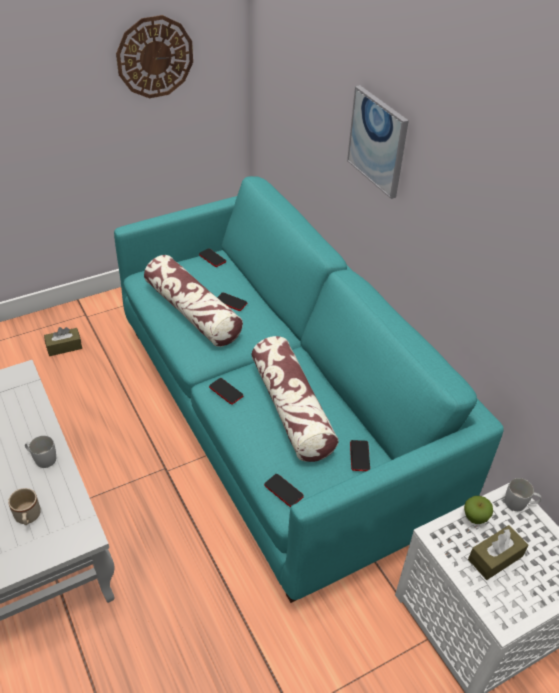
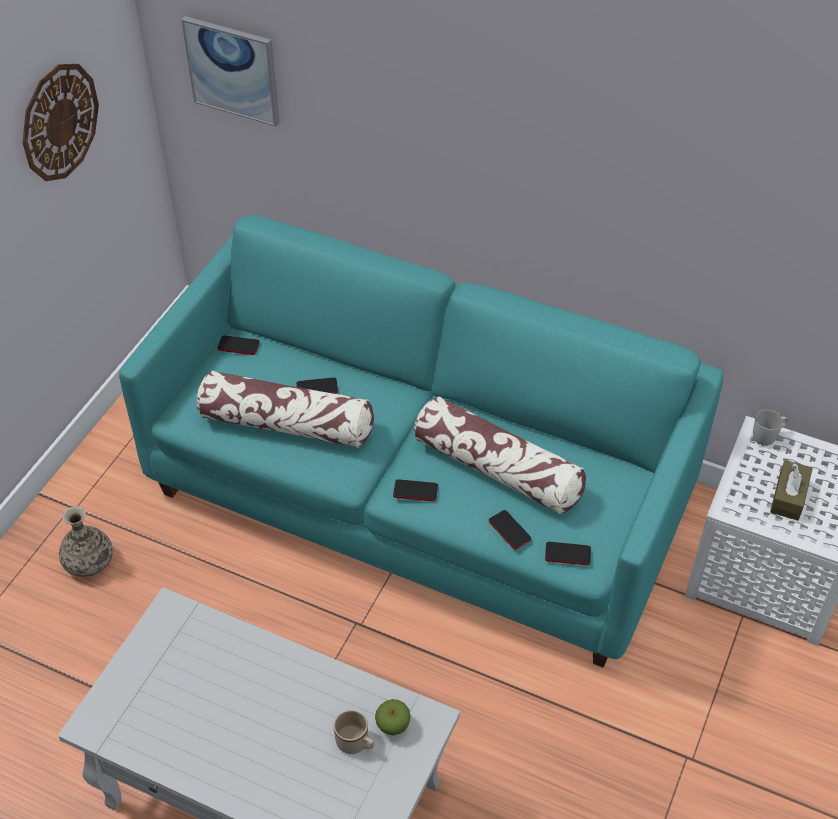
camera: 35 degrees left, 5 degrees up
(42, 458) = (302, 680): white mug -> none
(64, 347) = (89, 562): brown tissue box -> vase
(359, 456) = (602, 477): phone -> phone (509, 530)
(378, 141) = (447, 126): picture -> picture (233, 70)
(475, 518) = (745, 472): apple -> apple (393, 726)

